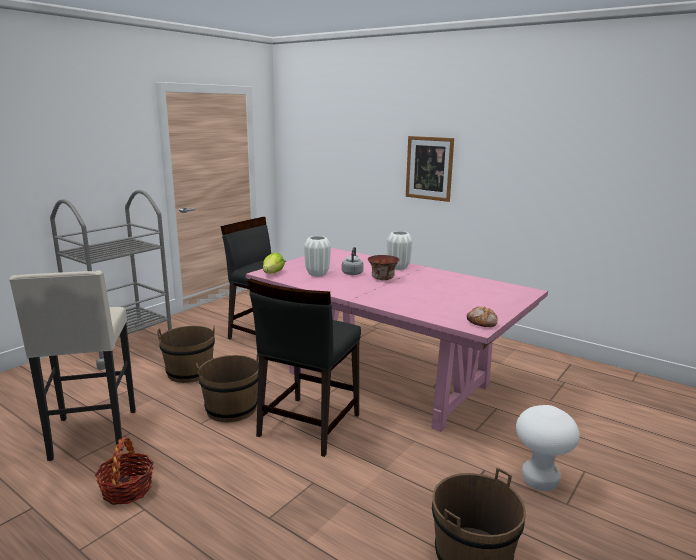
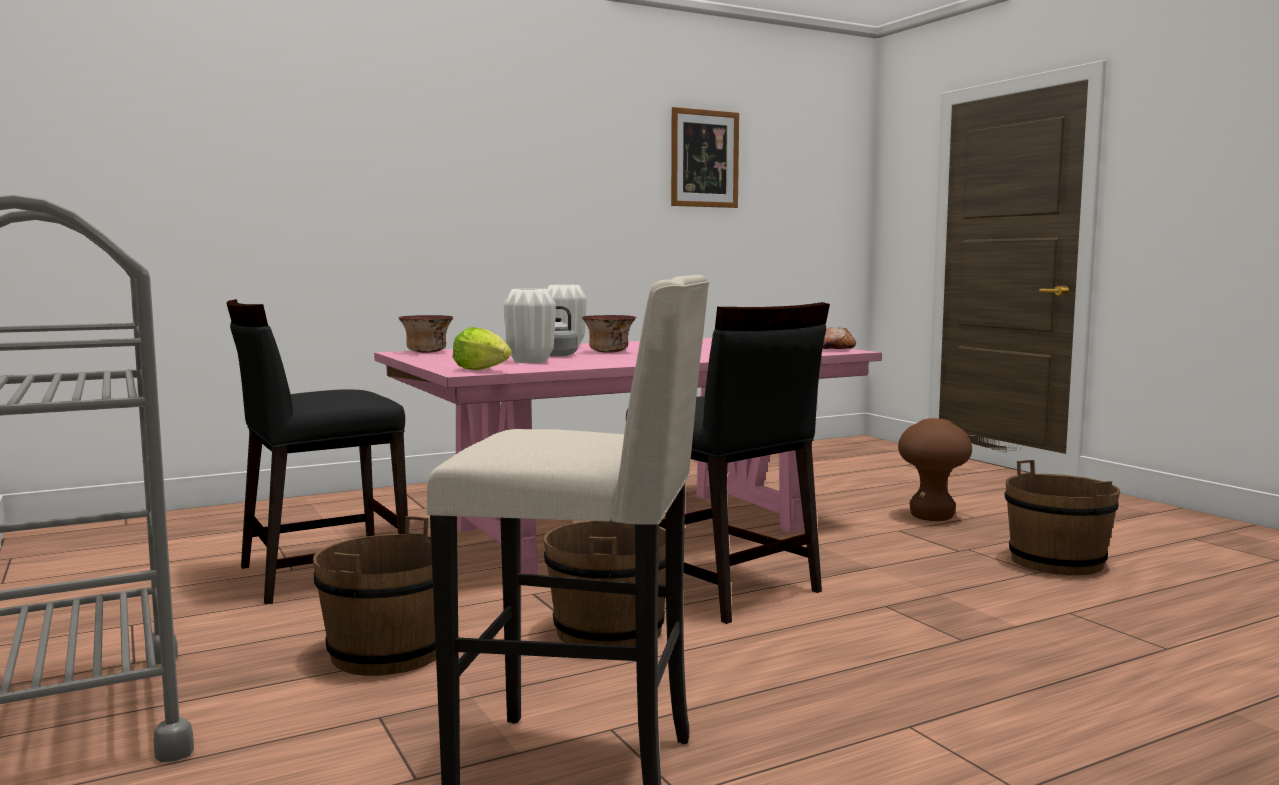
camera: 65 degrees left, 10 degrees down
(127, 489) = (838, 739): basket -> none
(339, 253) = (426, 352): none -> bowl
(429, 168) = (429, 206): picture -> picture (704, 158)
(539, 481) = (931, 517): white stool -> brown stool

